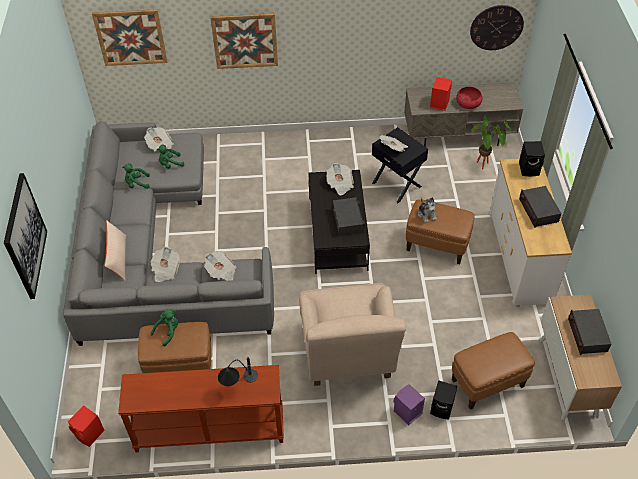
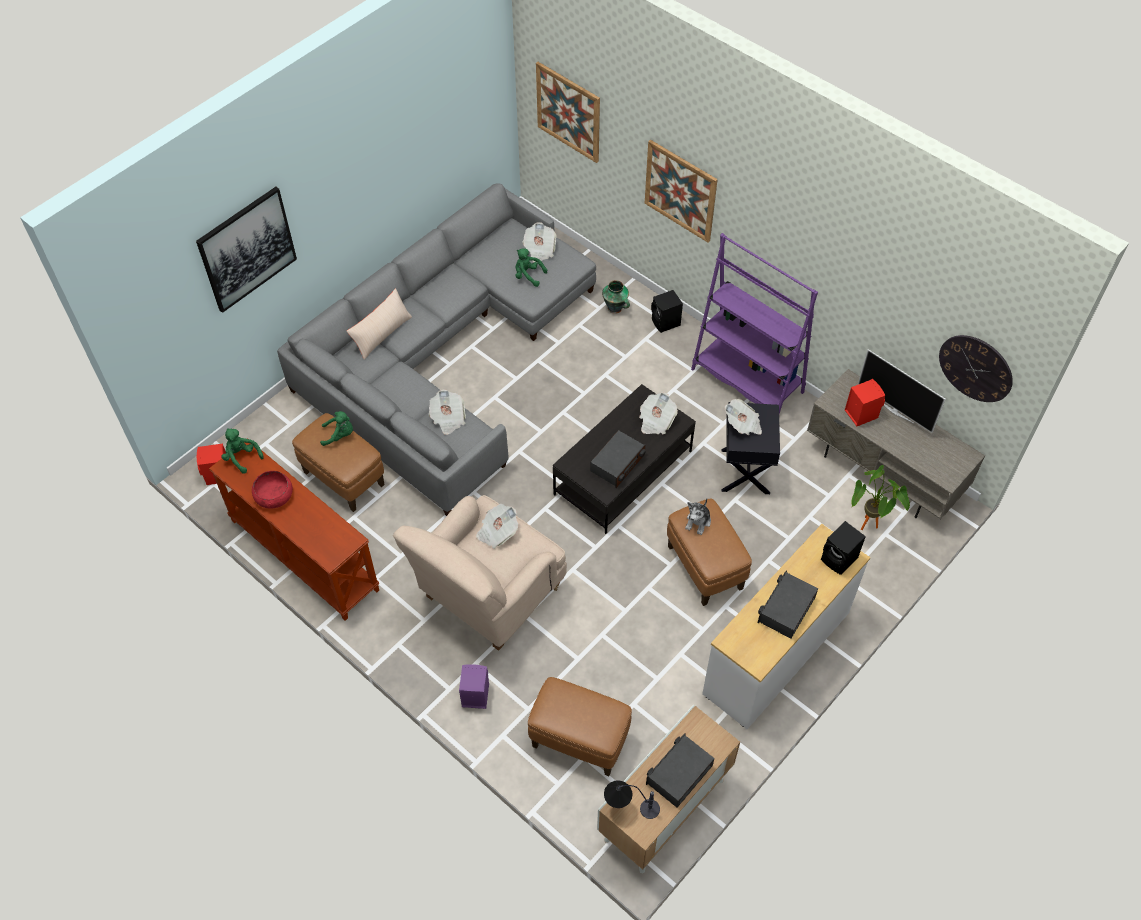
camera: 45 degrees right, 5 degrees up
(137, 184) = (478, 273): green plush toy -> green plush toy (241, 457)
(165, 270) = (405, 377): newspaper -> newspaper (497, 532)
(227, 155) = (615, 308): none -> vase
(238, 385) = (317, 527): table lamp -> table lamp (629, 807)
(342, 142) = (747, 381): none -> purple bookcase
(442, 408) = (510, 722): black speaker -> black speaker (666, 323)
(452, 91) = (895, 410): none -> television
(468, 103) = (895, 438): red bowl -> red bowl (274, 495)

